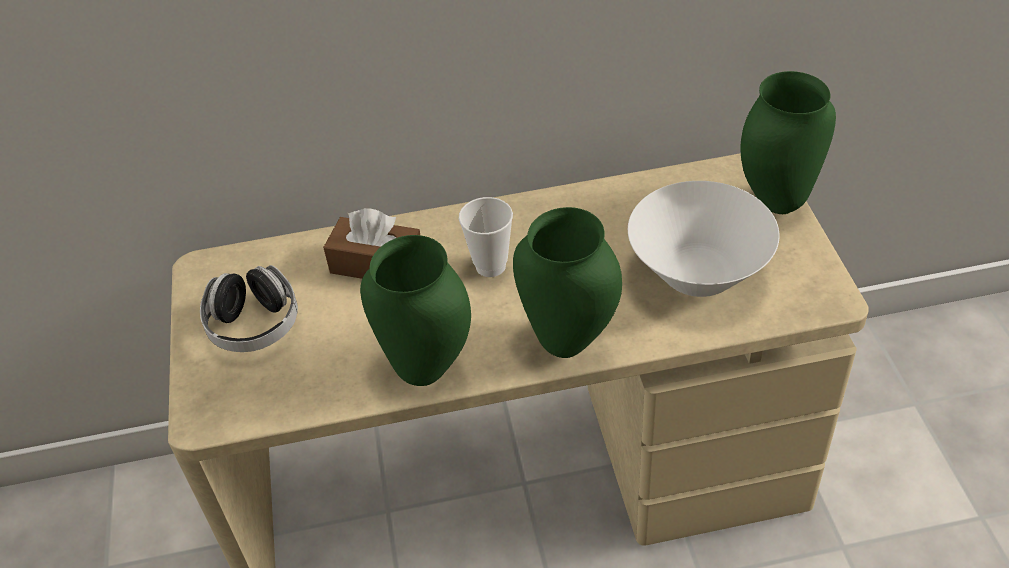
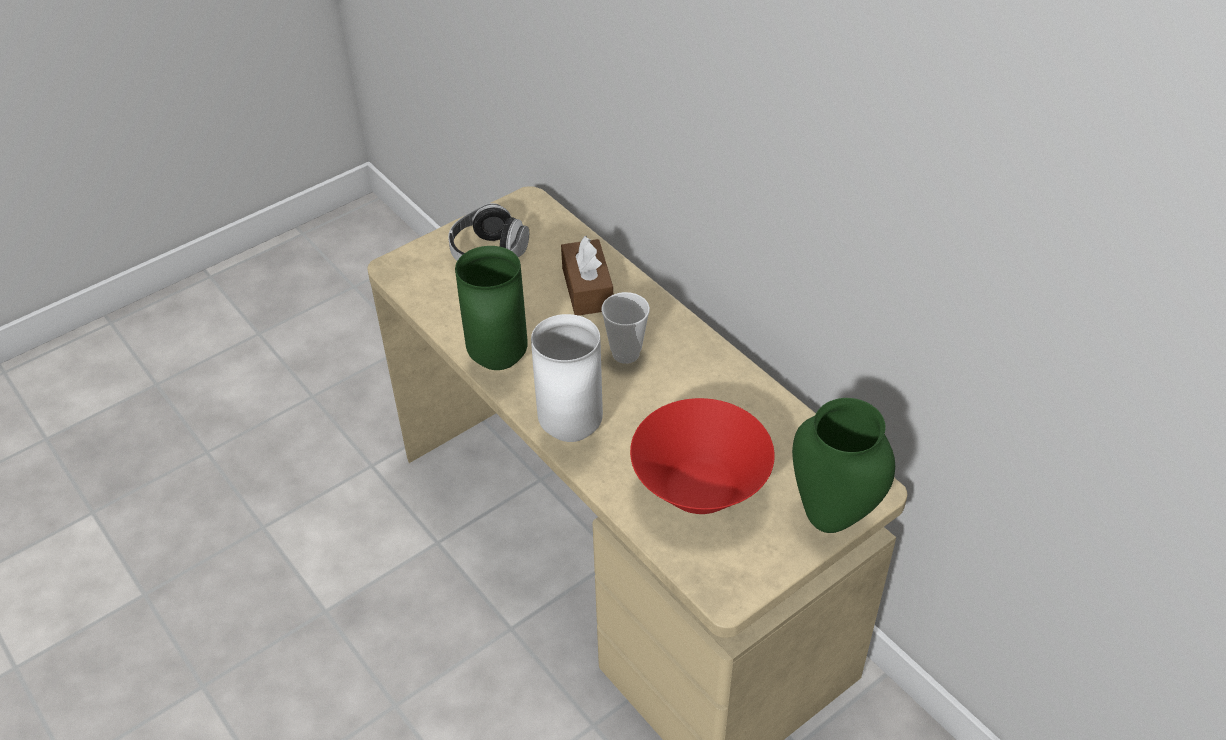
camera: 60 degrees right, 0 degrees up
(567, 344) = (569, 431): green vase -> white vase
(698, 273) = (699, 488): white bowl -> red bowl

